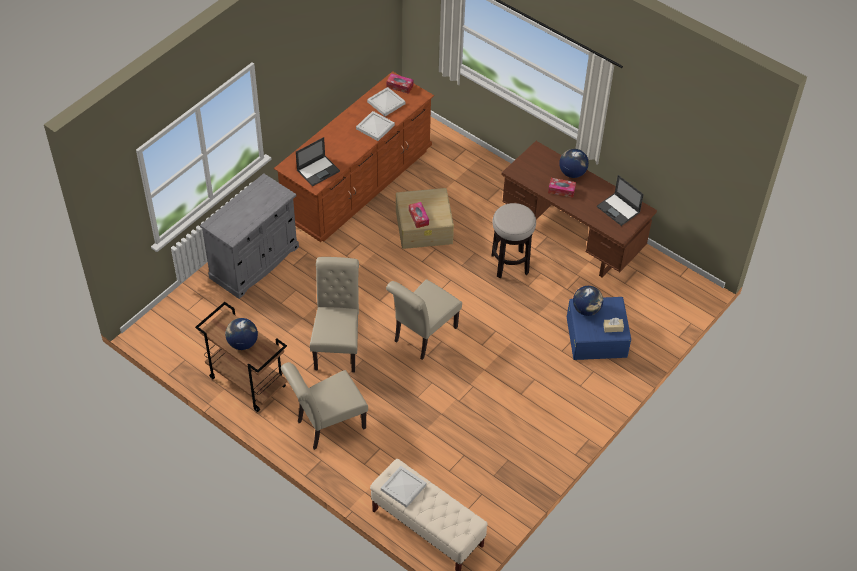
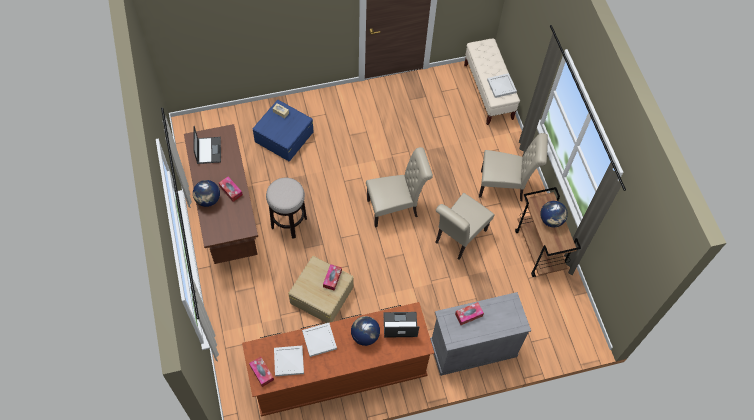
camera: 145 degrees left, 10 degrees up
(264, 206) = (468, 315): none -> tissue box
(586, 310) = (284, 134): globe -> globe (365, 335)

